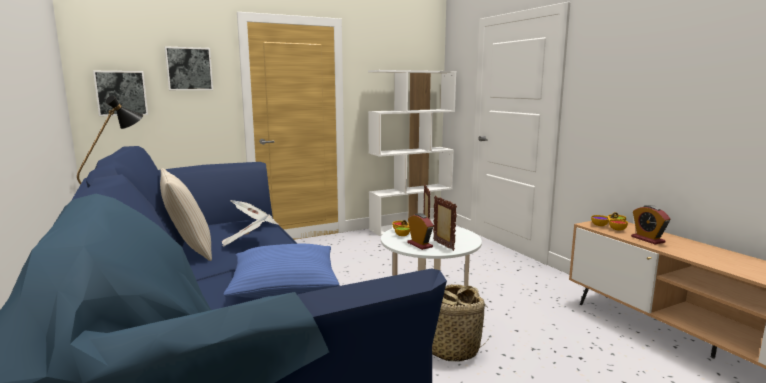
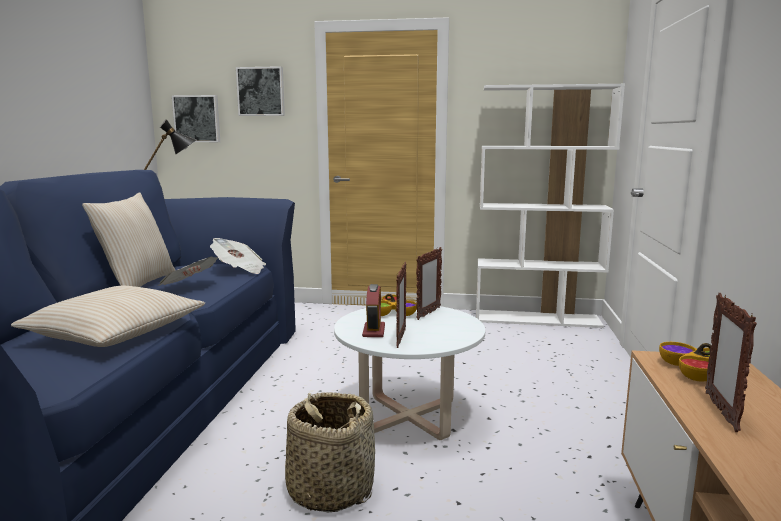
camera: 35 degrees right, 0 degrees up
(284, 283) = (114, 332): blue pillow -> beige pillow
(647, 239) = (721, 411): alarm clock -> picture frame

